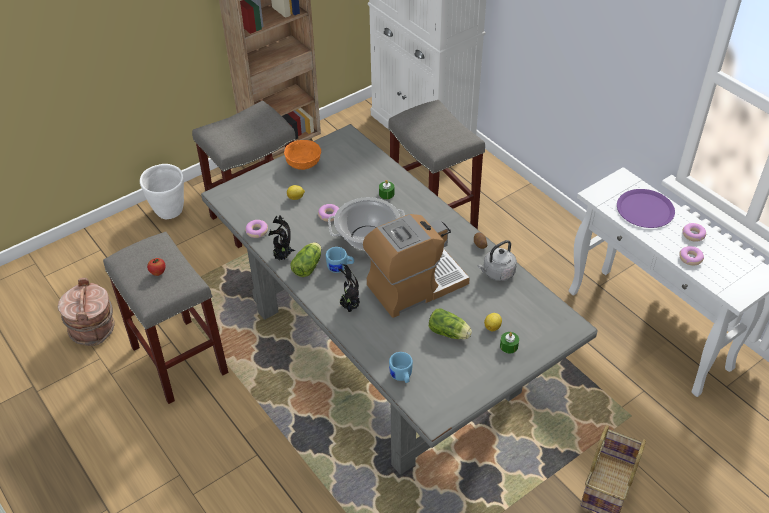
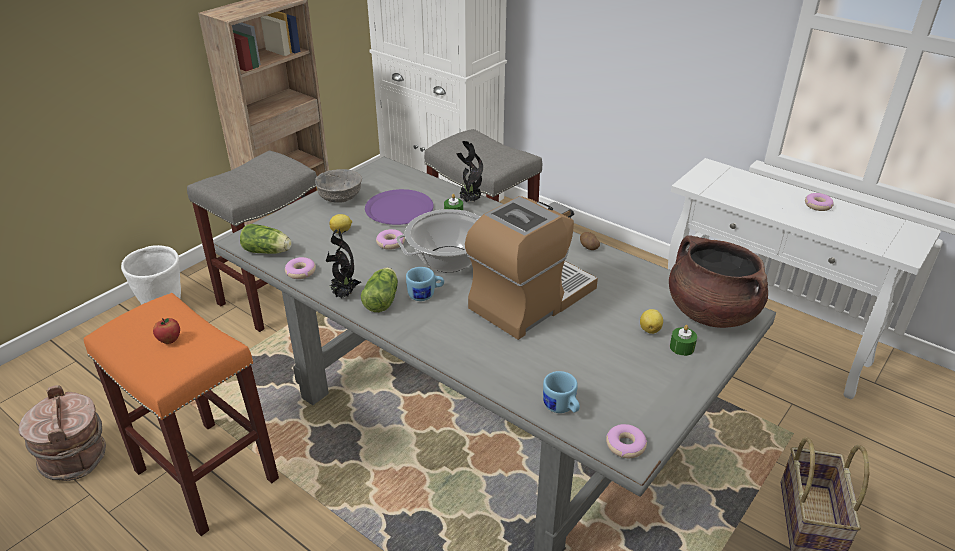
camera: 15 degrees left, 10 degrees down
(178, 359) = (204, 474): grey stool -> orange stool
(303, 164) = (339, 199): orange bowl -> grey bowl
(349, 307) = (454, 337): potted plant -> potted plant (469, 201)
(450, 333) = (600, 345): lettuce -> lettuce (268, 251)
(497, 273) = (624, 272): grey kettle -> none
(546, 321) = (710, 312): none -> brown cooking pot
(645, 209) = (752, 190): purple plate -> purple plate (399, 209)
(690, 258) = (830, 227): donut -> donut (625, 445)

